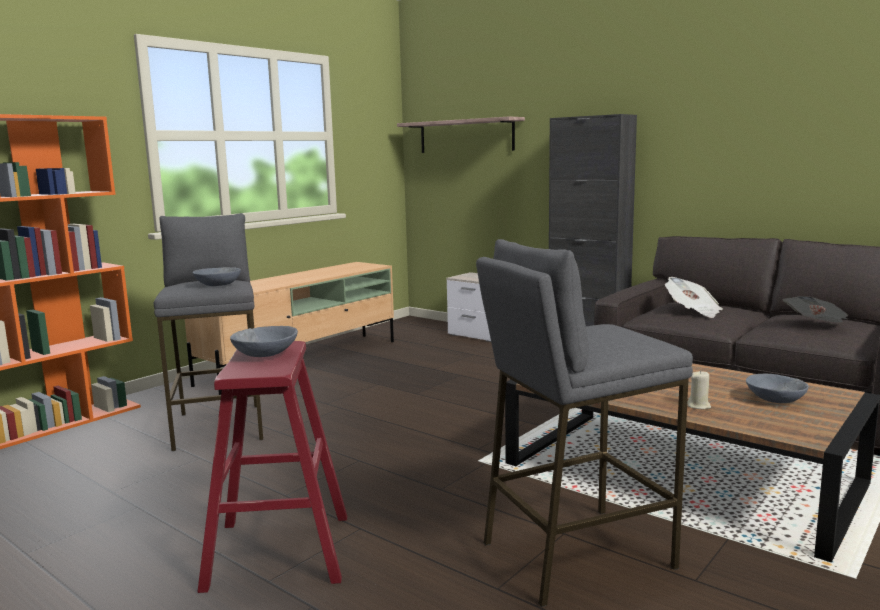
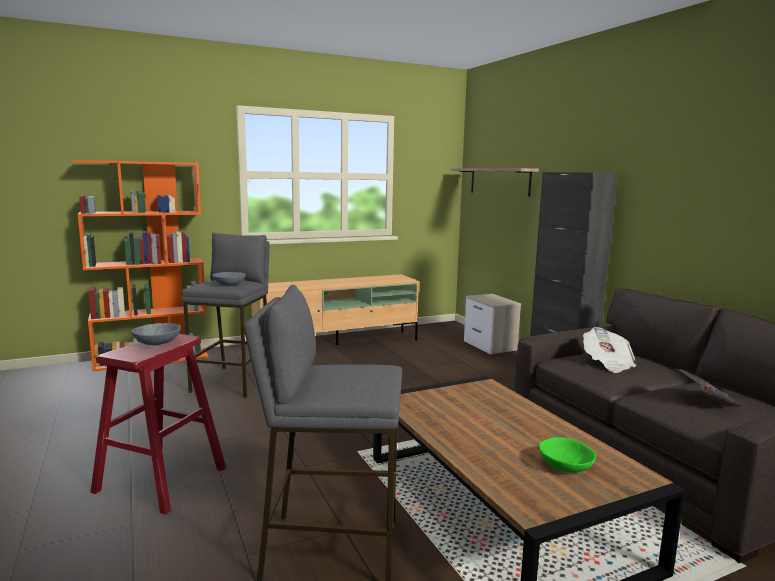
camera: 25 degrees right, 0 degrees up
(699, 406) = (486, 454): beige candle -> none
(774, 400) = (564, 466): grey bowl -> green bowl

